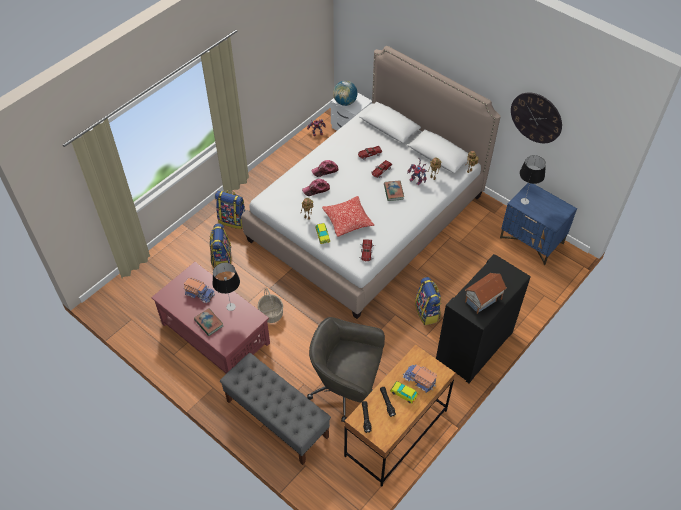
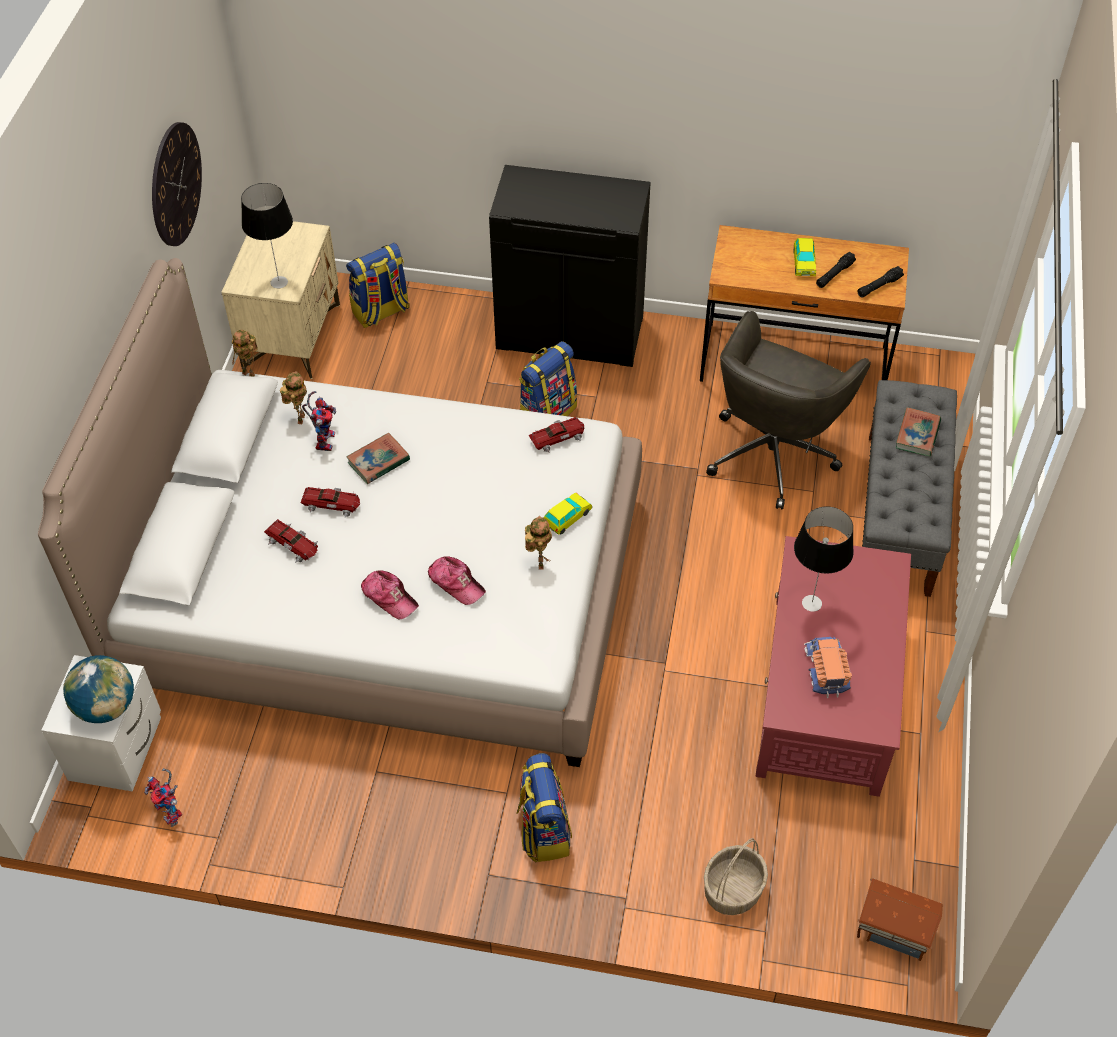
camera: 120 degrees left, 0 degrees up
(208, 323) = (871, 616): book -> book (917, 435)
(221, 258) = (656, 788): backpack -> backpack (381, 312)
(271, 313) = (717, 629): basket -> basket (733, 890)
(346, 389) = (773, 452): grey office chair -> grey office chair turned 45 degrees clockwise
(347, 220) = (501, 498): pillow -> none
(419, 380) = (767, 256): toy truck -> none
(483, 301) = (596, 197): toy house -> toy house (893, 929)
(532, 241) = (291, 335): blue nightstand -> beige nightstand

